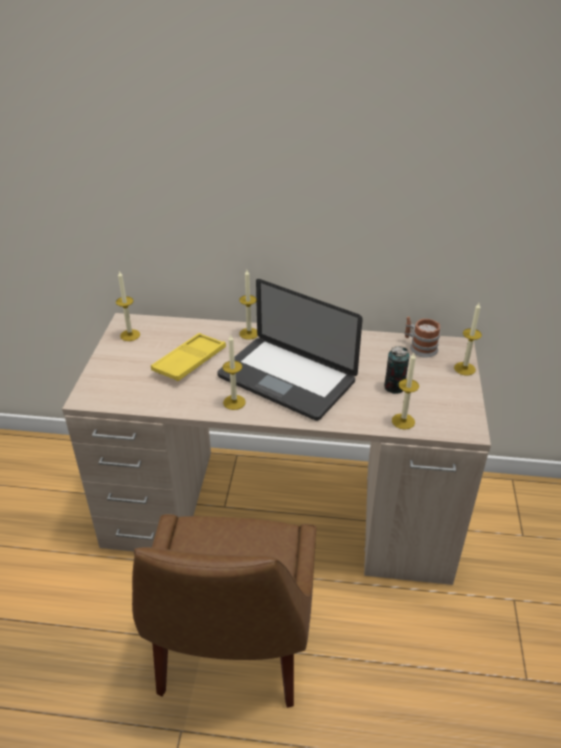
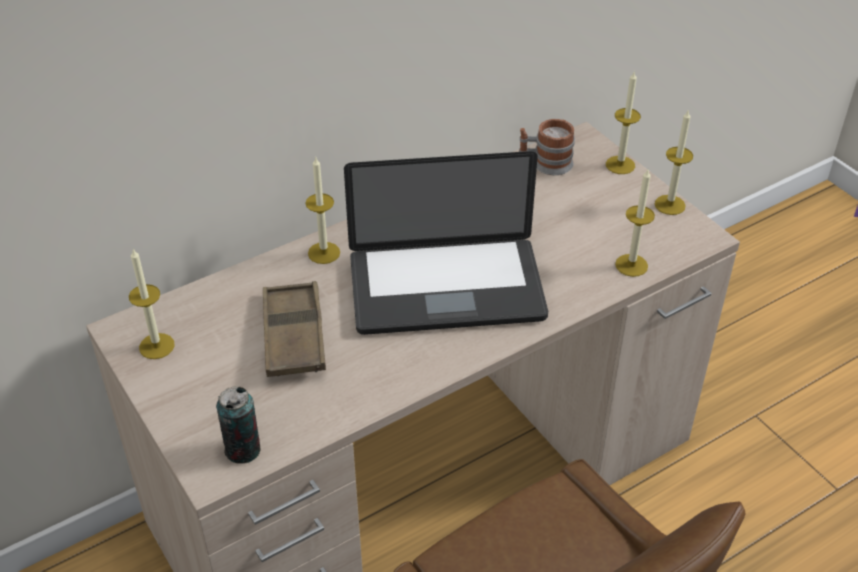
camera: 40 degrees left, 5 degrees up
(190, 361) = (294, 335): yellow tray -> brown tray
(234, 402) = (421, 356): candle -> candle (670, 205)
(394, 387) = (576, 229): can -> can (243, 450)

